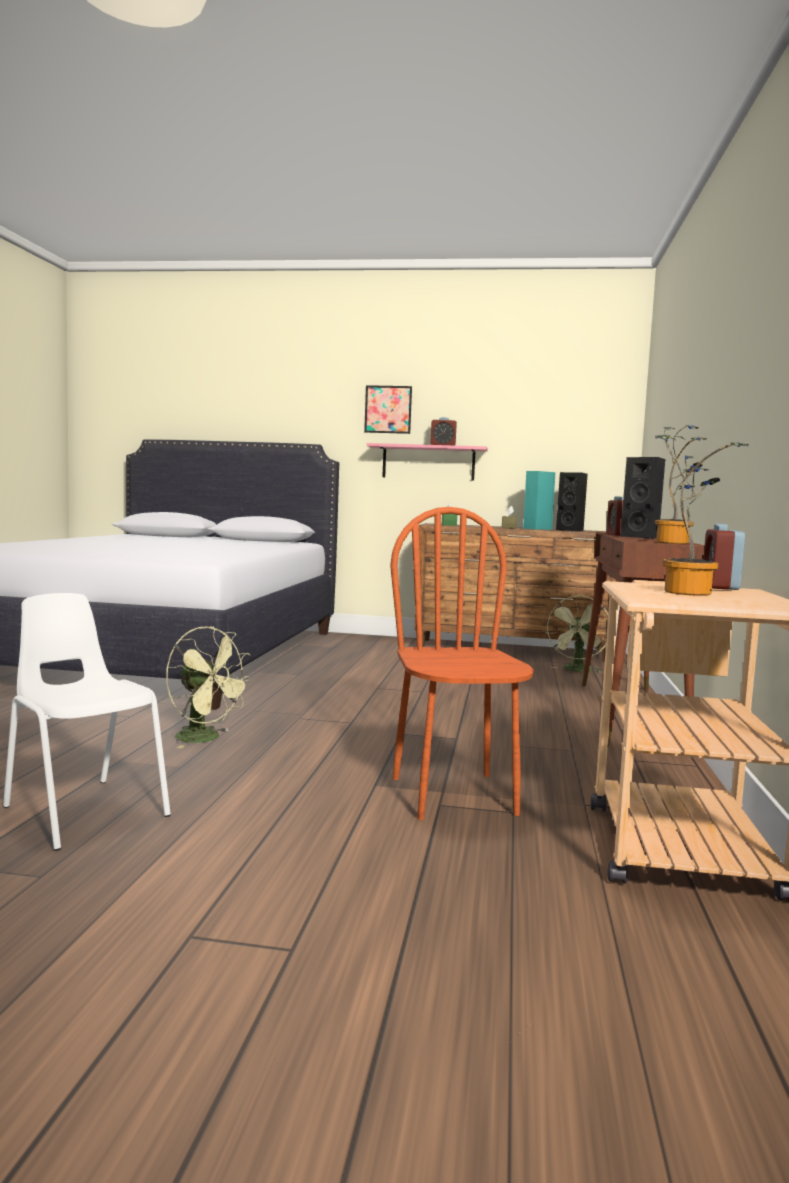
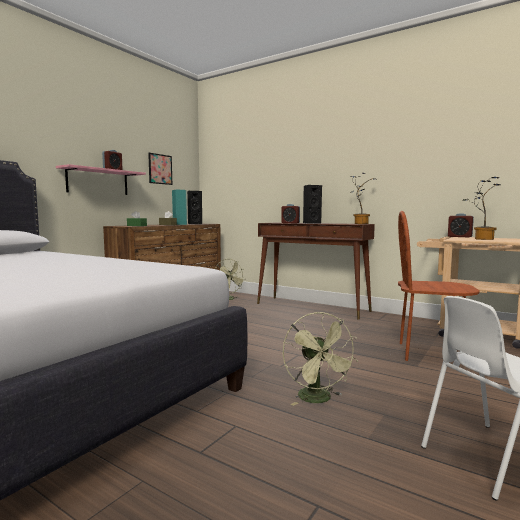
camera: 65 degrees left, 0 degrees up
(206, 739) = (318, 399): green fan -> green fan turned 105 degrees clockwise
(388, 409) = (65, 138): picture -> picture (160, 169)

